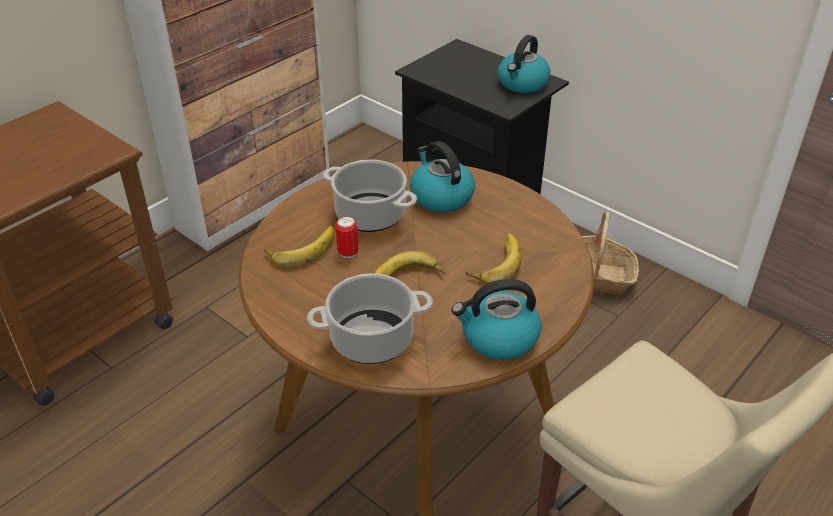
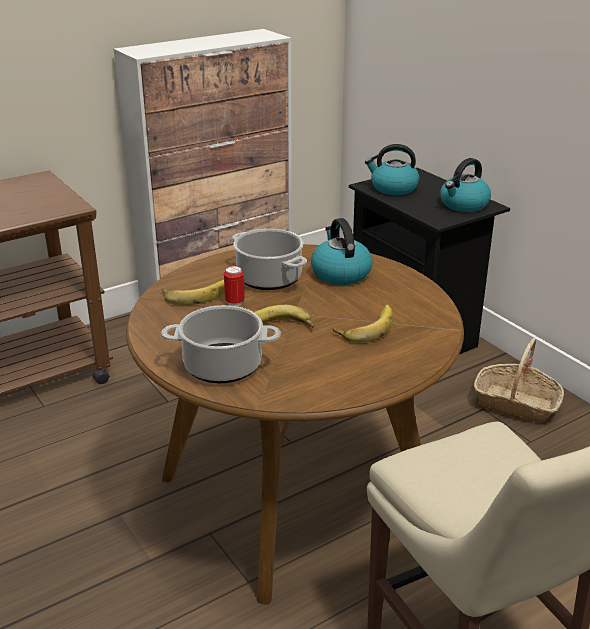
camera: 15 degrees right, 10 degrees down
(498, 338) = (340, 383): kettle -> kettle (393, 188)

